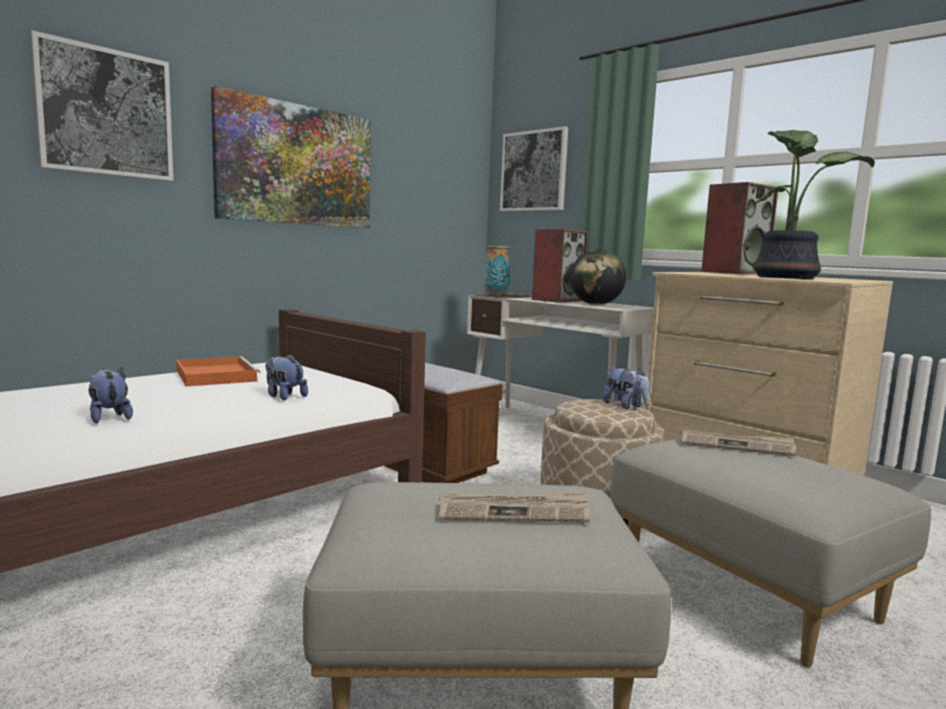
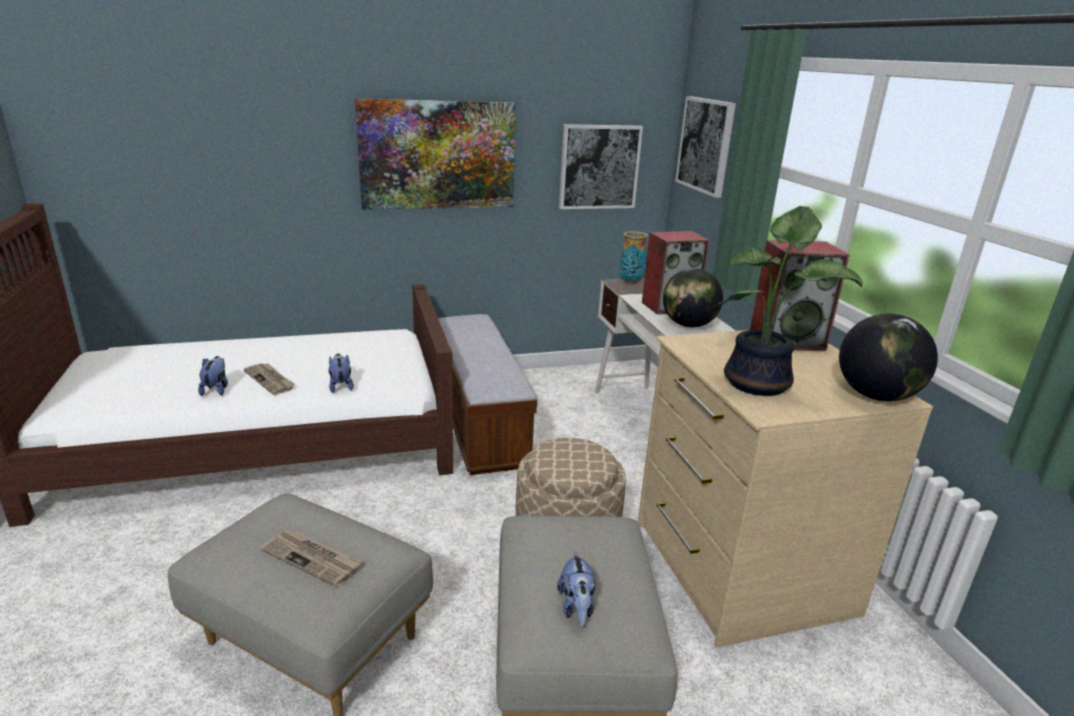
camera: 30 degrees right, 15 degrees up
(105, 112) = (270, 134): picture -> picture (599, 167)
(215, 375) = (332, 346): orange tray -> none
(625, 406) = (594, 461): plush toy -> plush toy (576, 608)
(736, 445) = (595, 545): newspaper -> newspaper (270, 380)
(857, 279) = (875, 396): none -> globe

